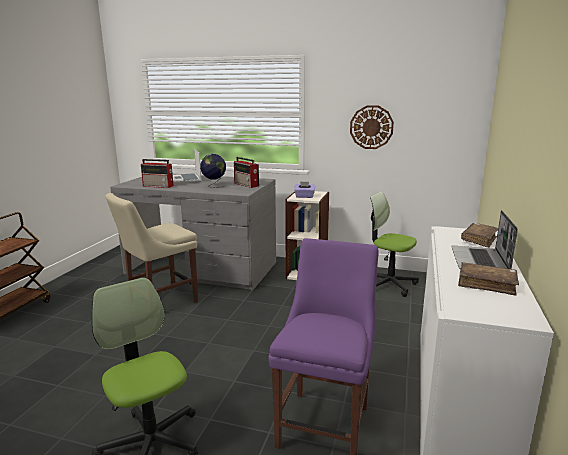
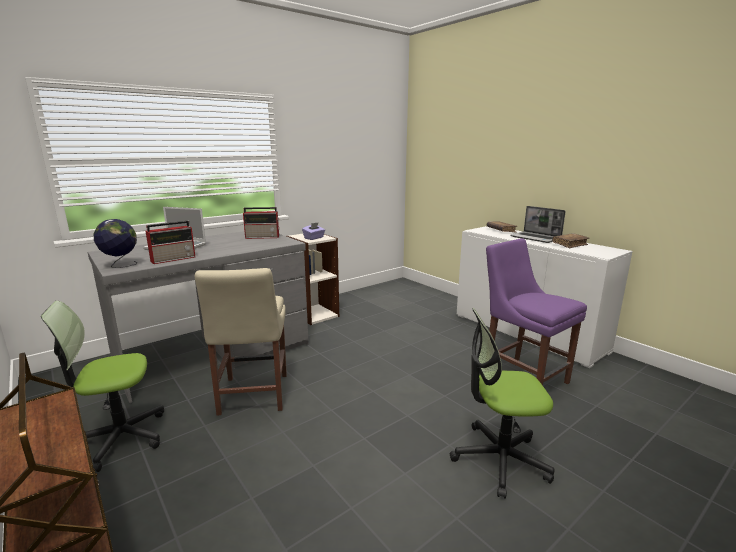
camera: 55 degrees left, 0 degrees up
(214, 186) = (237, 244): globe -> globe (120, 265)
(371, 127) = (335, 167): wall clock -> none
(388, 284) = (378, 298): office chair -> office chair (119, 437)

